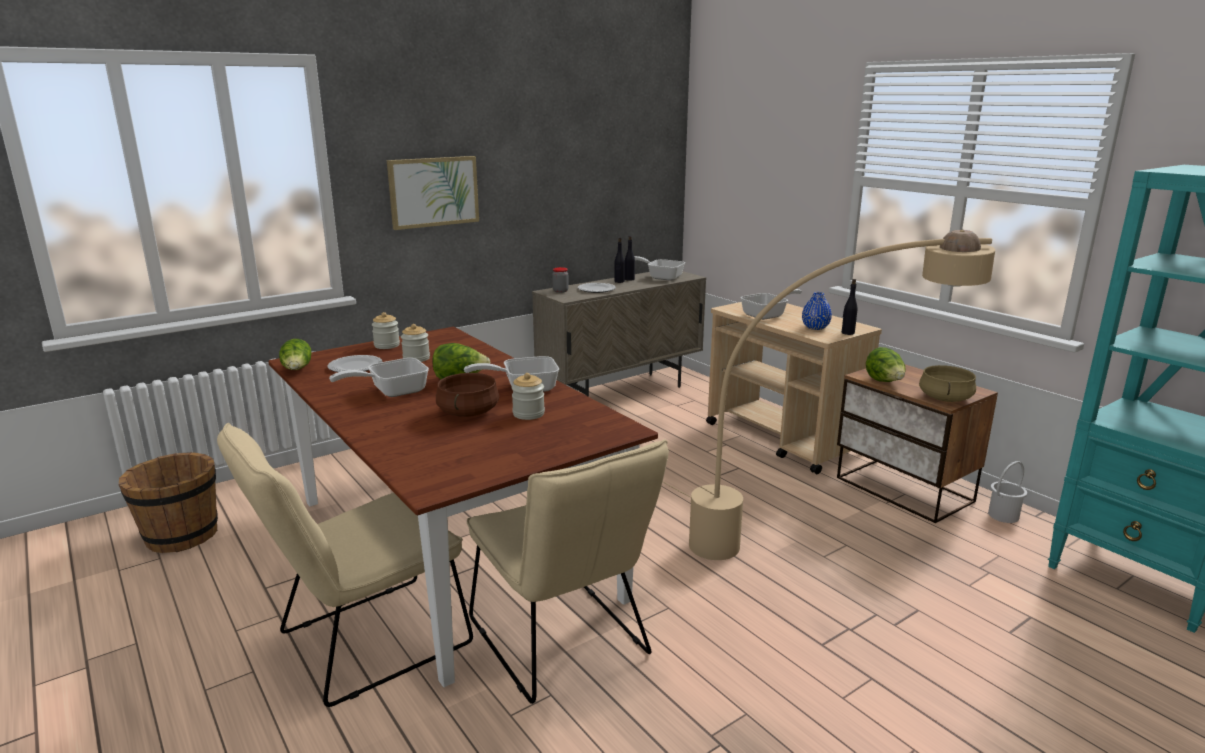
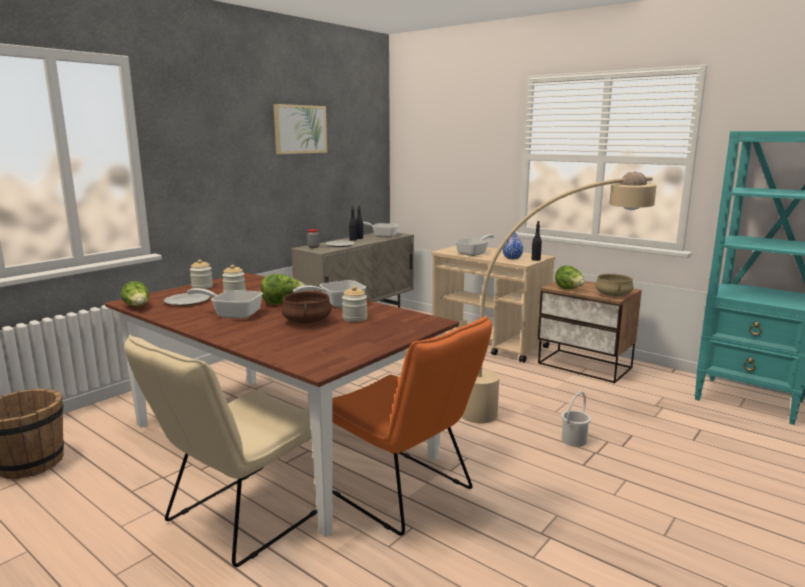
camera: 15 degrees left, 5 degrees down
(391, 391) = (232, 314): frying pan -> frying pan turned 60 degrees clockwise
(433, 192) = (218, 169): picture -> picture (300, 129)
(563, 644) = (403, 492): beige chair -> orange chair
(1002, 515) = (652, 374): white bucket -> white bucket (573, 440)

